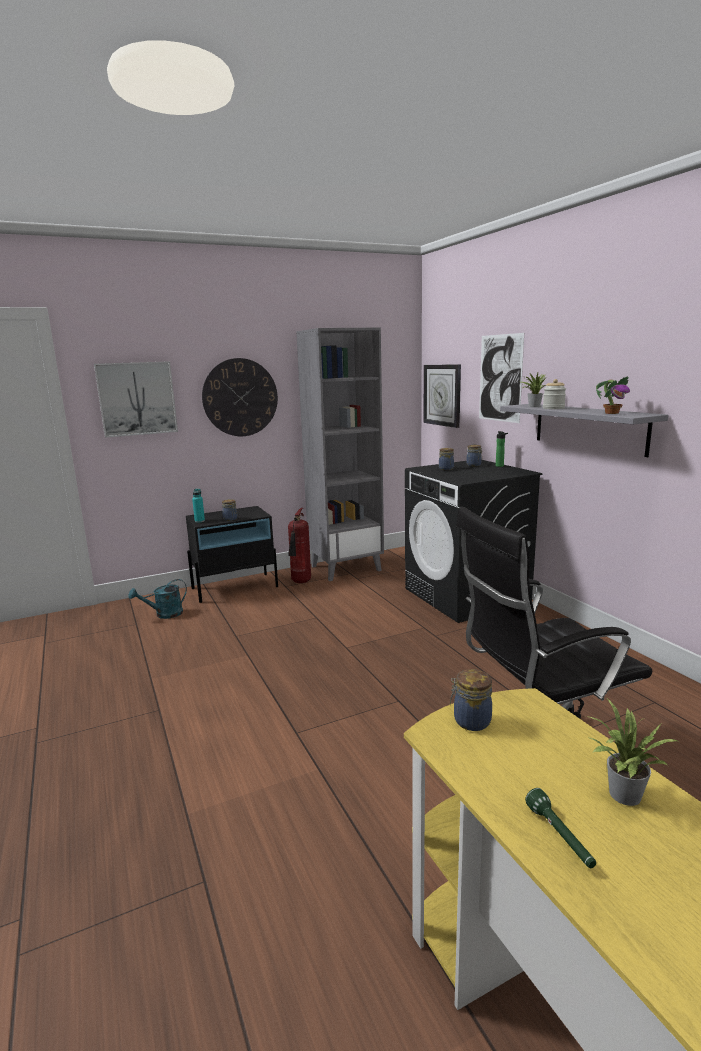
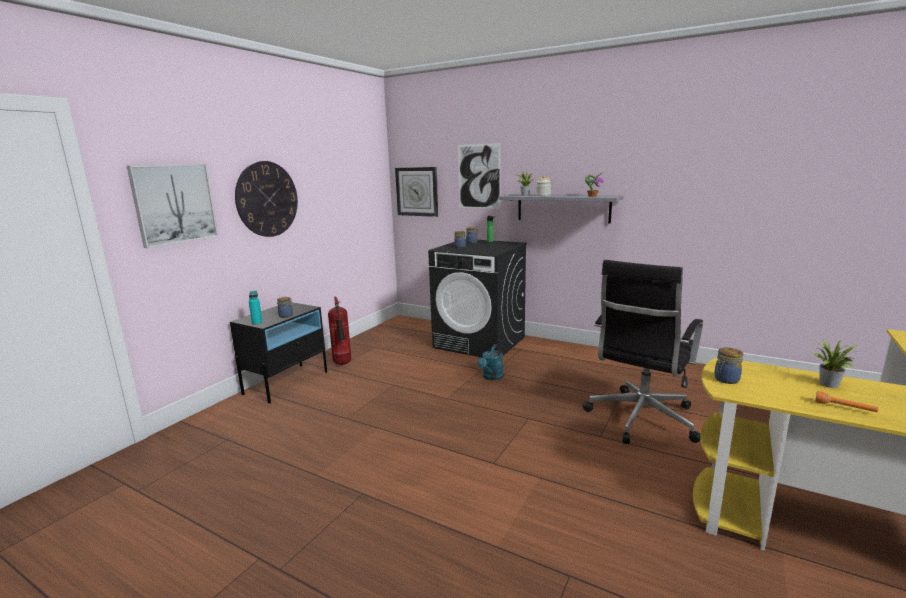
camera: 35 degrees left, 0 degrees up
(164, 614) = (246, 423): turquoise watering can -> turquoise watering can (491, 377)
(346, 568) = (366, 344): grey bookcase -> none
(560, 837) = (844, 408): green flashlight -> orange flashlight

